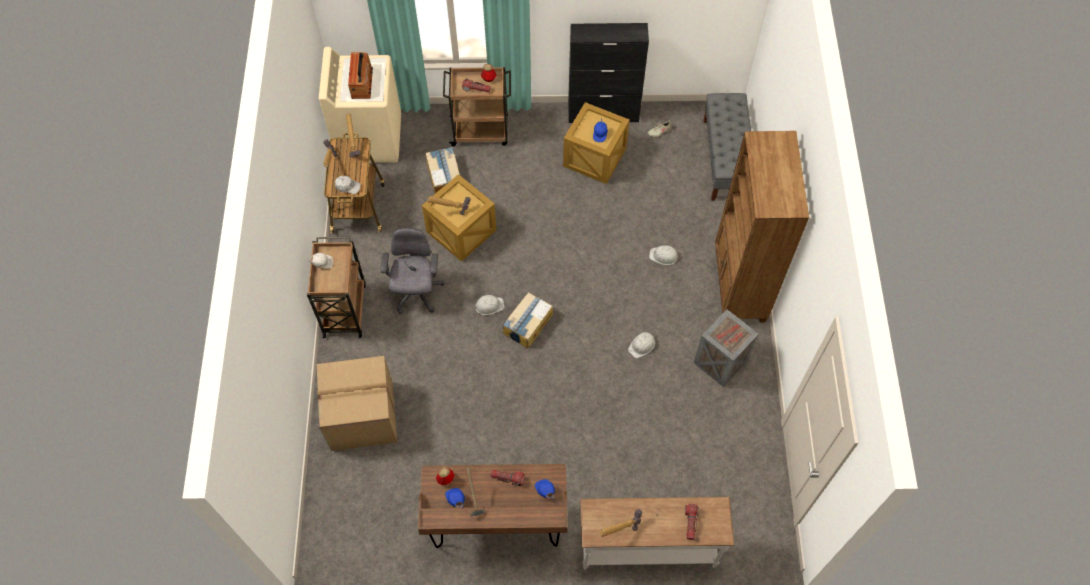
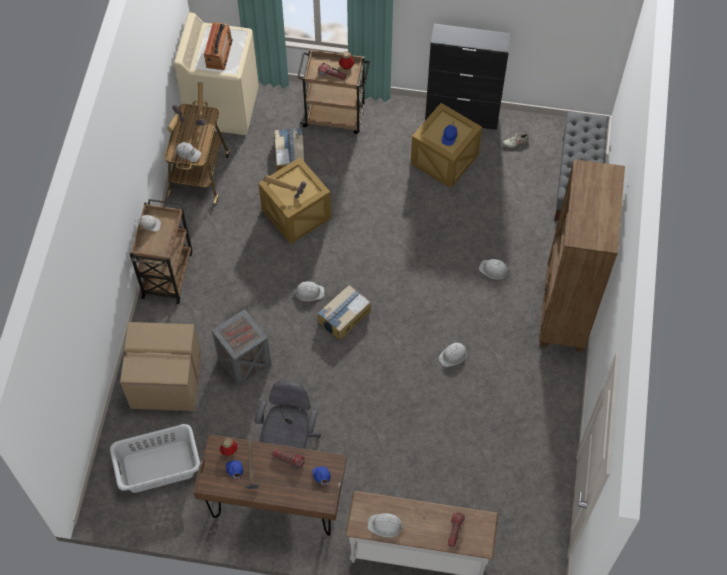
camera: 10 degrees right, 0 degrees up
(370, 505) = (158, 466): none -> grey laundry basket
(416, 293) = (240, 268): grey office chair -> grey office chair (289, 441)
(620, 529) = (385, 525): hammer -> white hard hat
(719, 362) = (527, 384): crate -> crate (243, 361)

